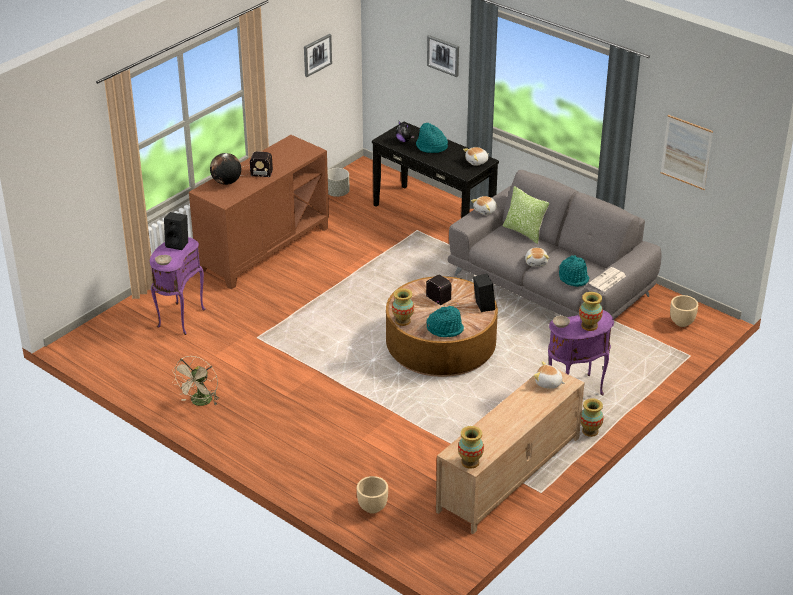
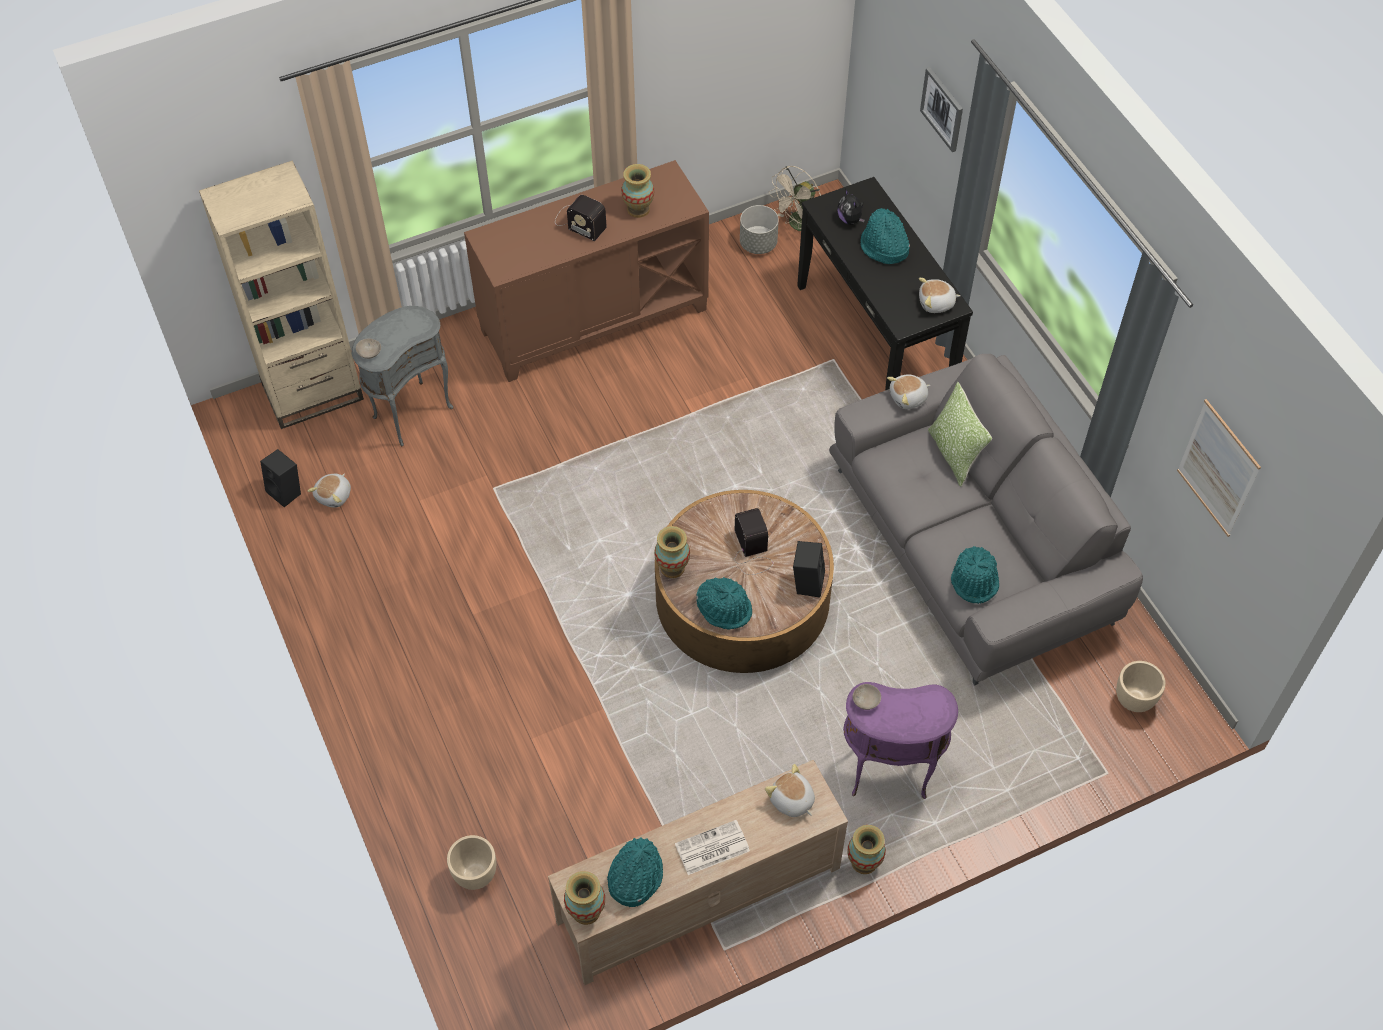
camera: 25 degrees right, 20 degrees up
(110, 326) = (313, 393): none -> beige bookcase
(178, 244) = (410, 321): black speaker -> black speaker (287, 492)
(179, 318) = (410, 412): purple side table -> grey side table
(200, 402) = (354, 581): beige fan -> beige fan (798, 226)
(226, 182) = (526, 231): globe -> none
(317, 55) = (754, 39): picture -> none
(486, 440) = (634, 877): none -> turquoise hat
(536, 262) = (937, 525): plush toy -> plush toy (334, 495)
(589, 326) = (909, 720): vase -> vase (638, 209)
(607, 280) = (1013, 617): newspaper -> newspaper (711, 848)

